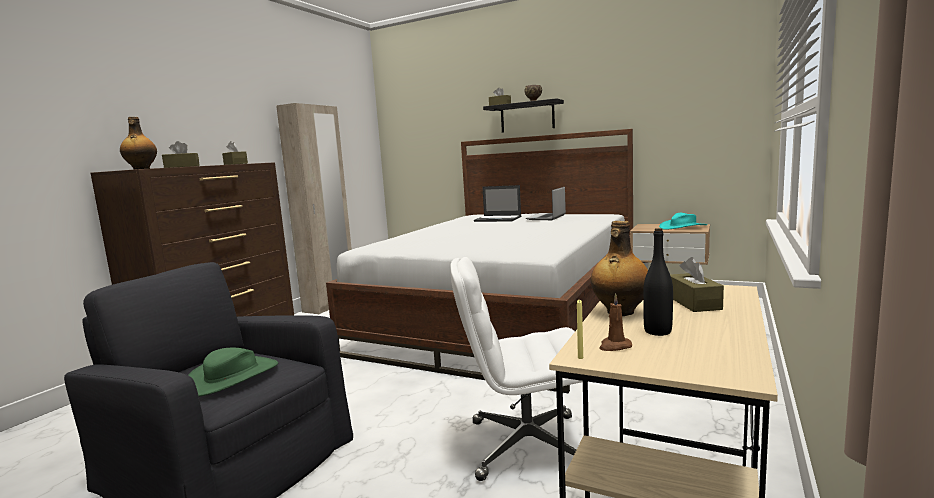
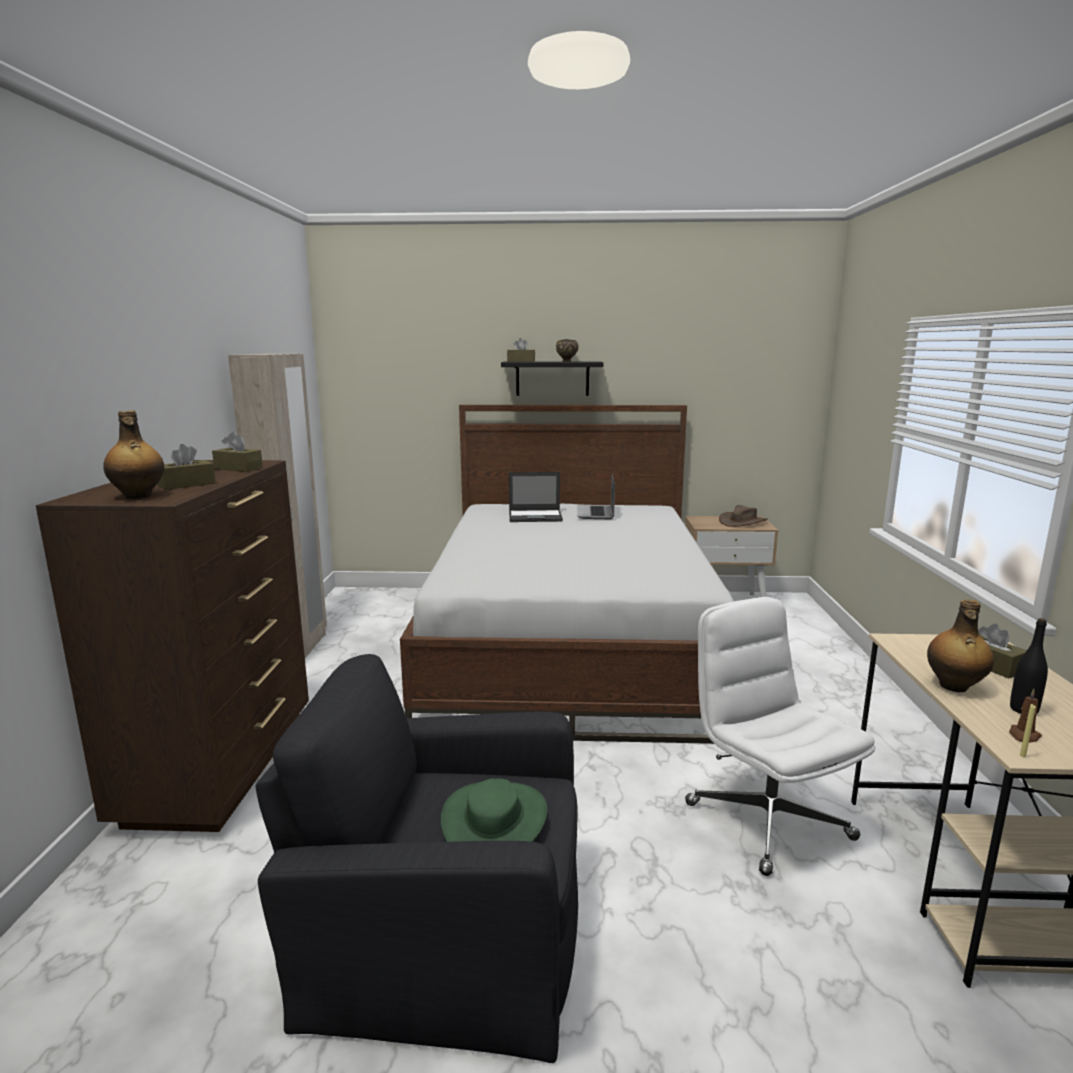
camera: 25 degrees left, 5 degrees up
(526, 446) = (766, 820): white office chair -> white office chair turned 90 degrees clockwise
(683, 227) = (742, 522): turquoise hat -> brown hat

